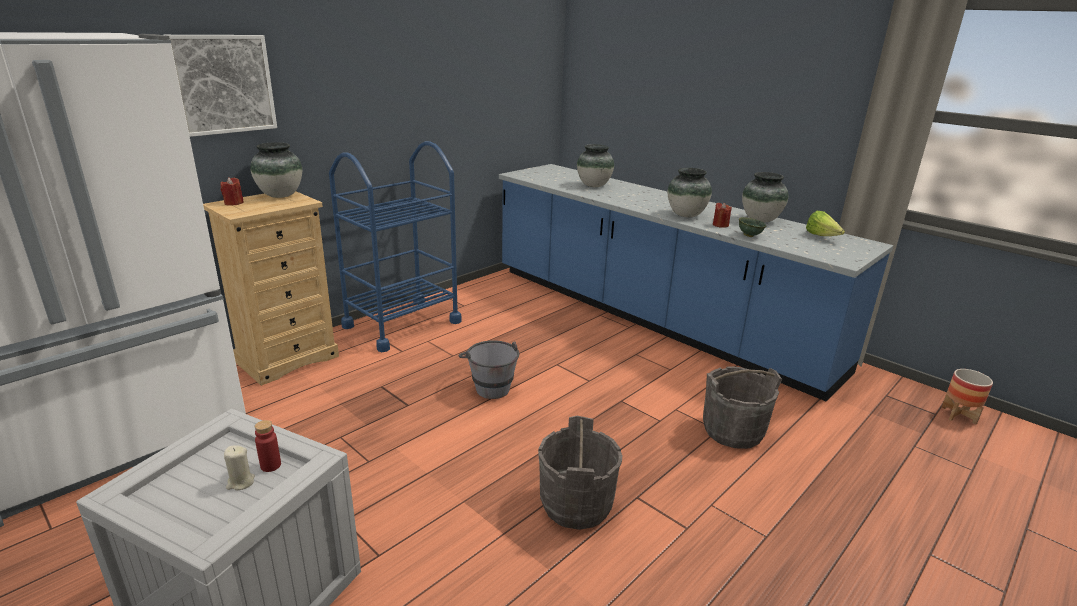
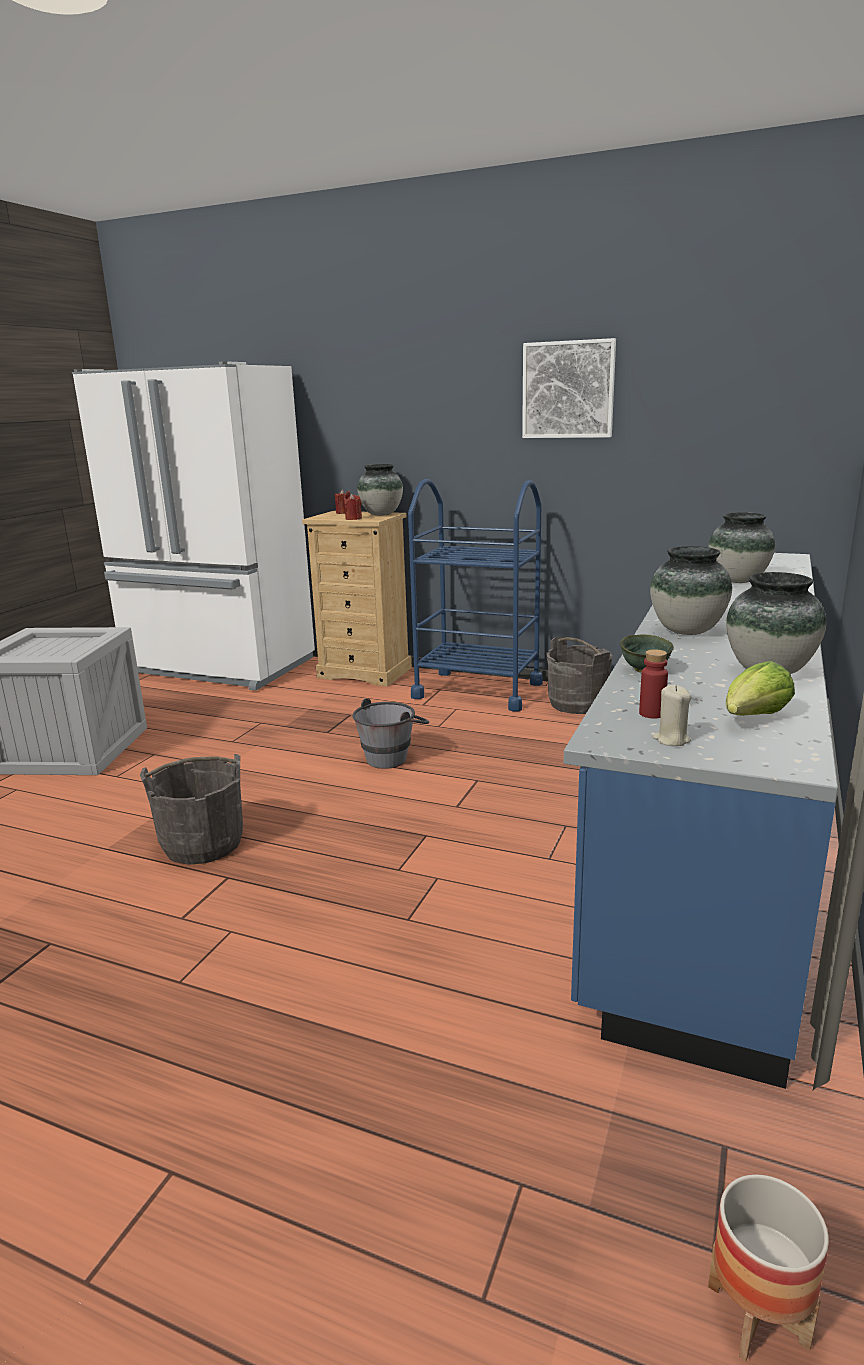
camera: 70 degrees right, 5 degrees down
(223, 84) = (360, 408): picture -> picture (568, 390)
(240, 482) = (49, 652): beige candle -> beige candle (671, 740)
(270, 465) = (68, 653): red bottle -> red bottle (651, 714)
(720, 225) = (673, 651): red candle -> red candle (353, 519)
(733, 431) = (413, 933): grey bucket -> grey bucket (577, 704)

